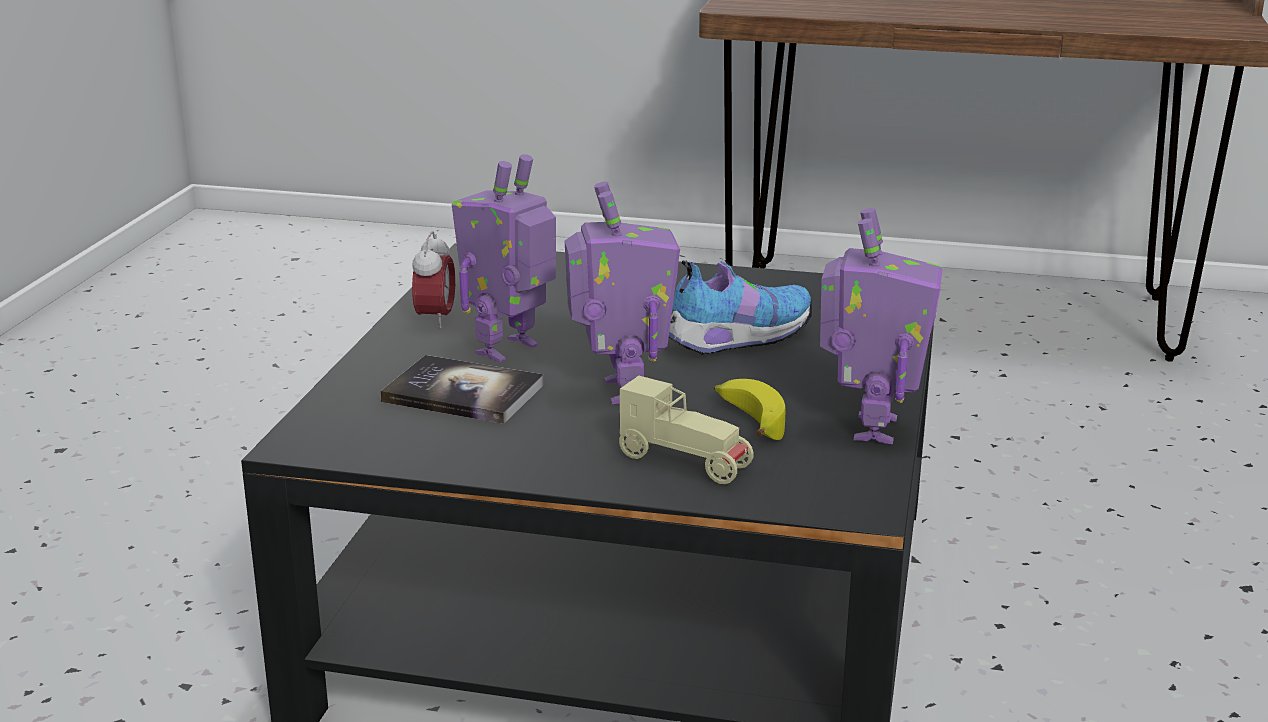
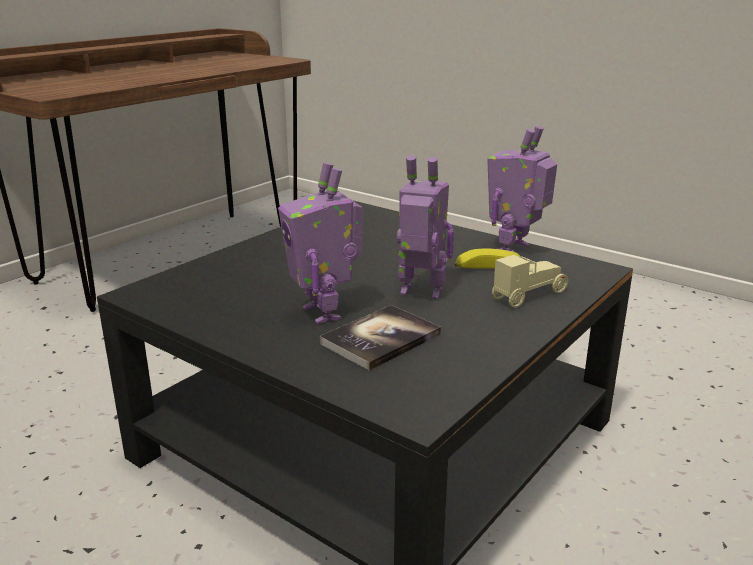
camera: 65 degrees left, 0 degrees up
(435, 319) = (239, 327): alarm clock -> none
(735, 340) = (377, 252): shoe -> none
(870, 428) = (515, 249): toy robot -> toy robot turned 90 degrees counterclockwise

